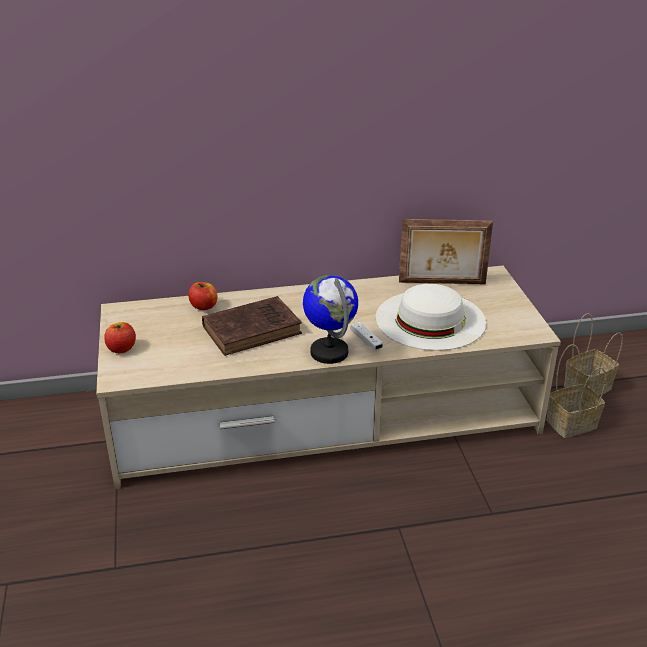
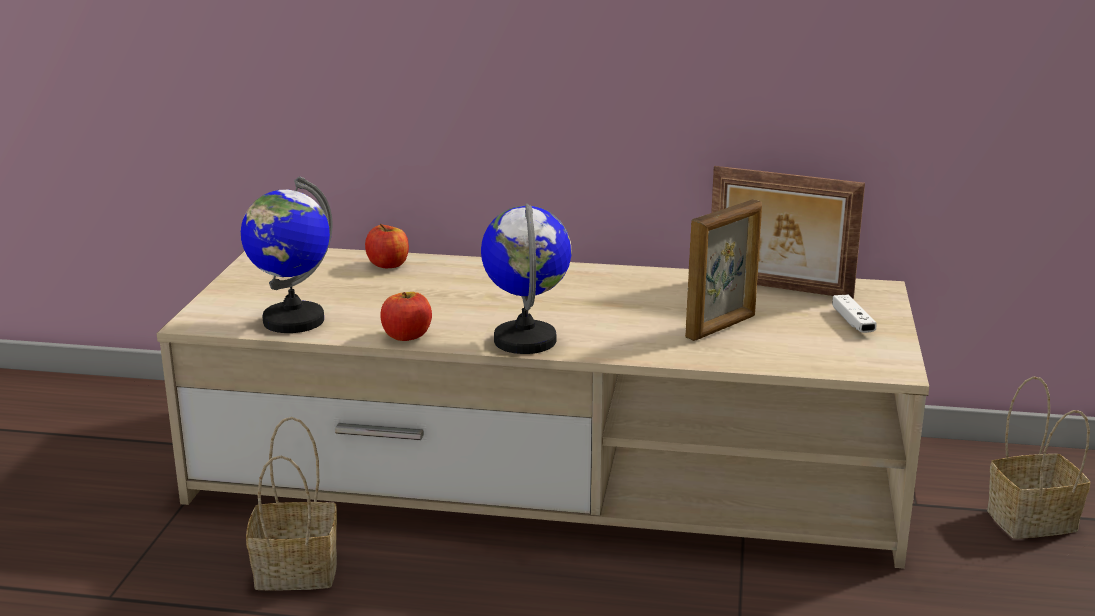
camera: 20 degrees right, 10 degrees down
(121, 348) = (234, 292): apple -> apple (406, 336)
(178, 365) = (292, 321): none -> globe
(254, 329) = (436, 299): brown book -> none
(366, 341) = (595, 336): white game controller -> white game controller (852, 322)
(430, 319) = (721, 327): white hat -> picture frame
(572, 422) = (970, 564): basket -> basket (299, 570)

